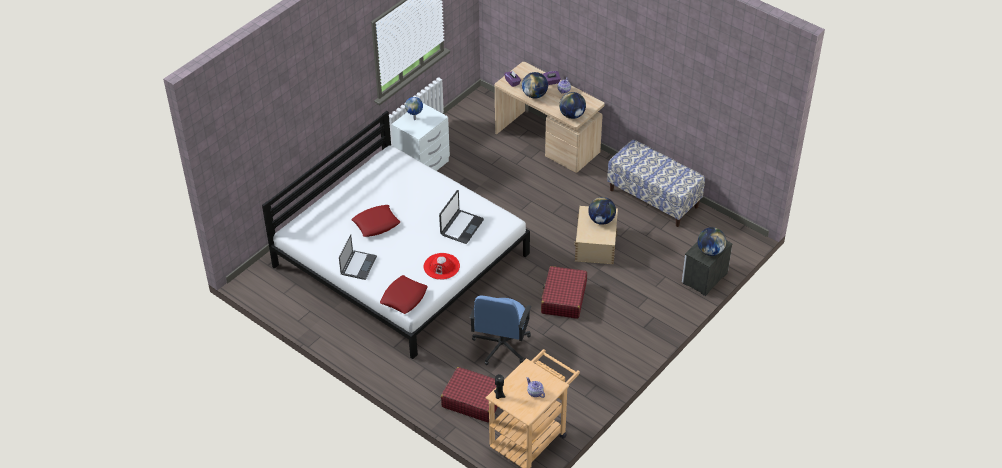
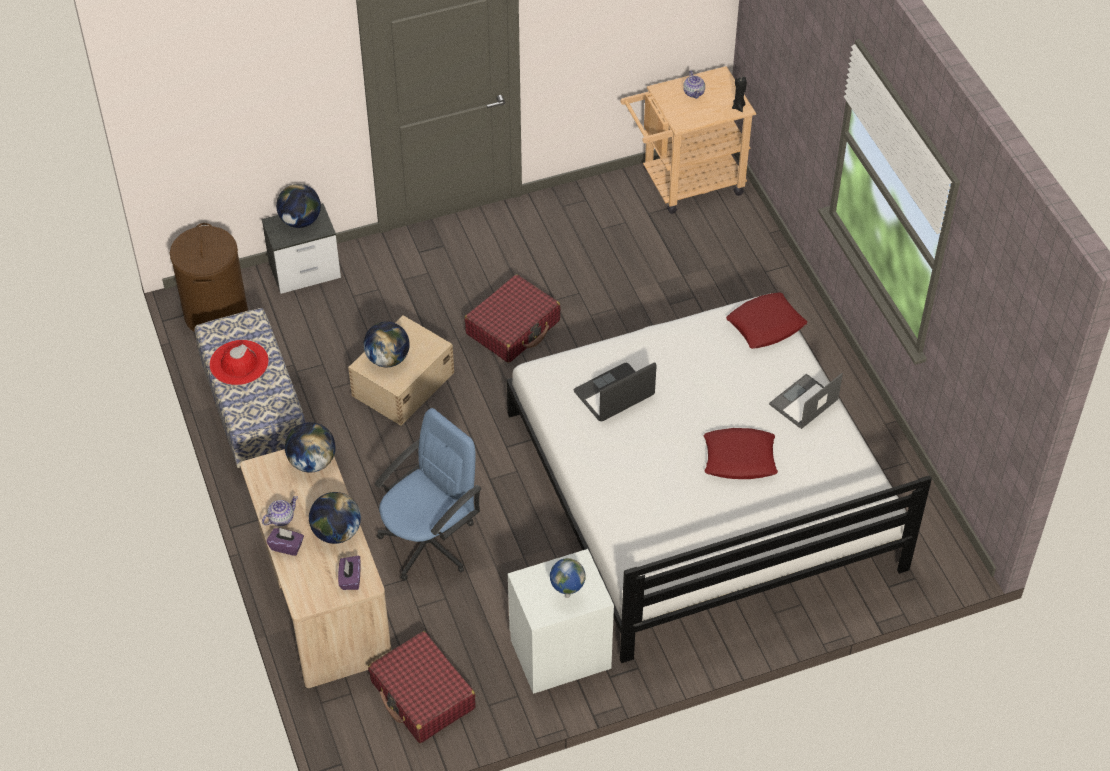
camera: 150 degrees left, 5 degrees up
(441, 266) = (684, 347): red hat -> red hat (239, 363)
(473, 400) = (727, 253): red suitcase -> red suitcase (422, 695)
(501, 345) = (644, 302): blue office chair -> blue office chair (429, 542)
(726, 235) = (215, 313): none -> brown laundry basket

